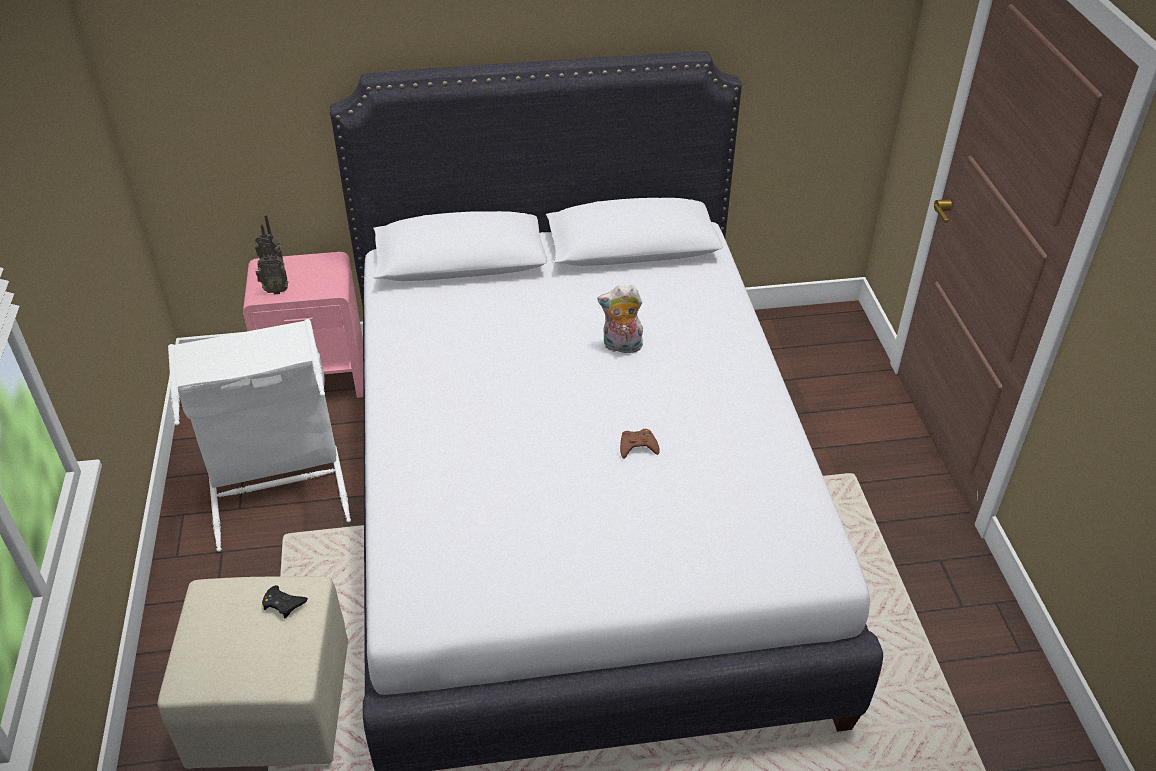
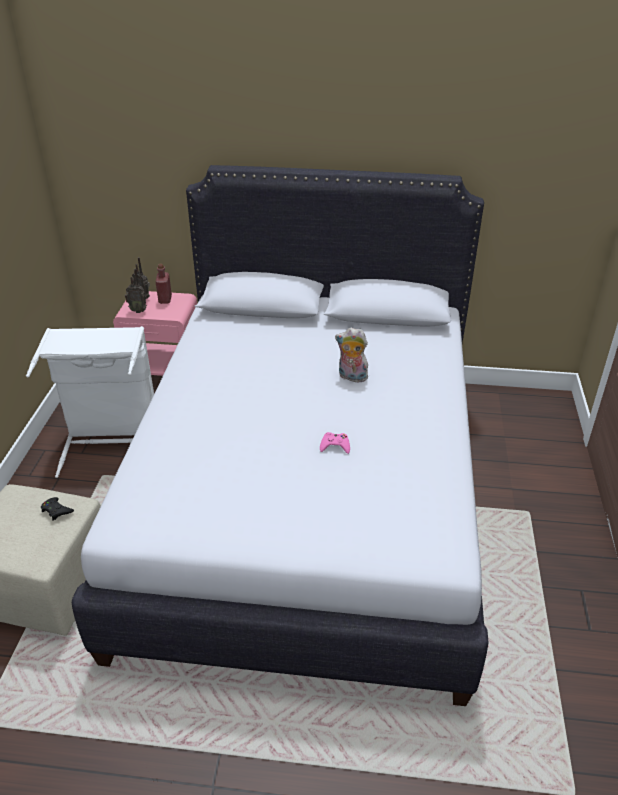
camera: 15 degrees right, 5 degrees down
(307, 266) = (165, 299): none -> red bottle
(637, 447) = (335, 446): brown game controller -> pink game controller

